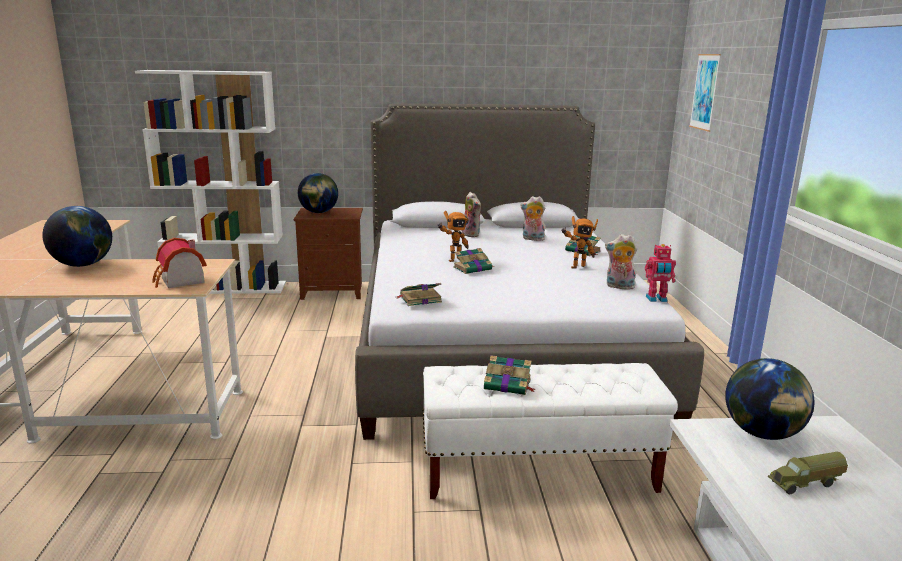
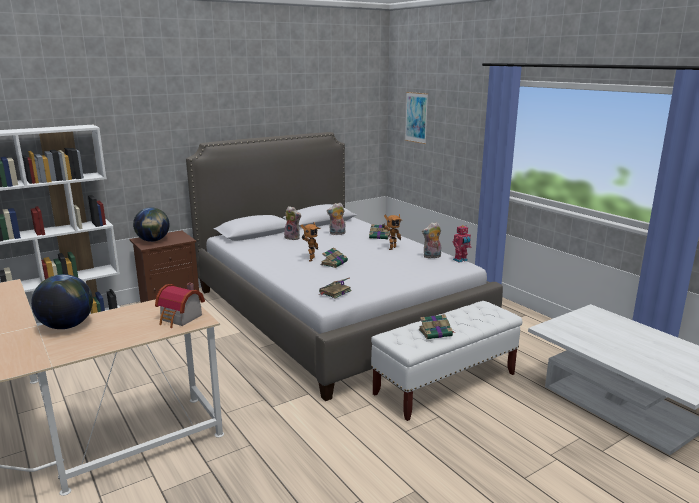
camera: 30 degrees left, 0 degrees up
(762, 433) = (572, 322): globe -> none
(806, 484) = (613, 341): toy truck -> none

